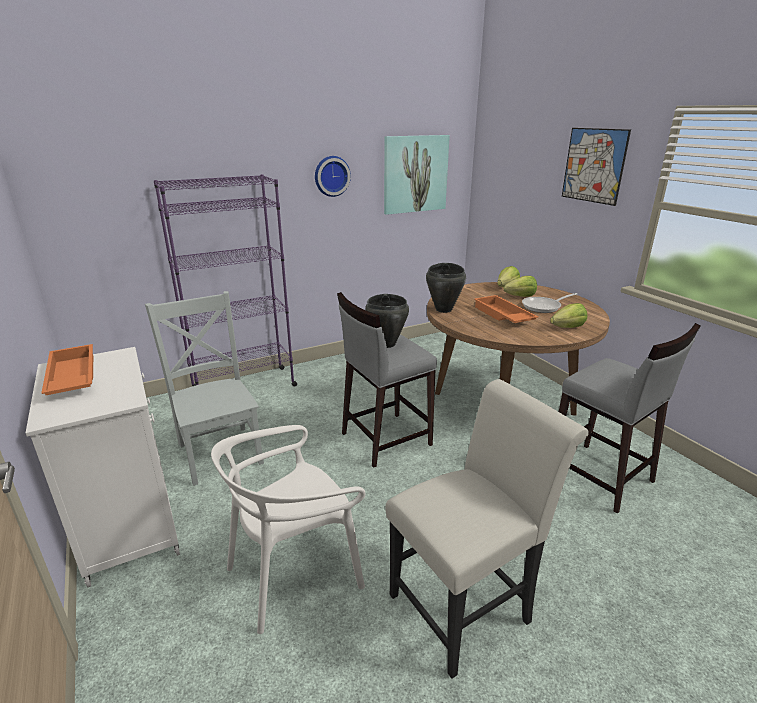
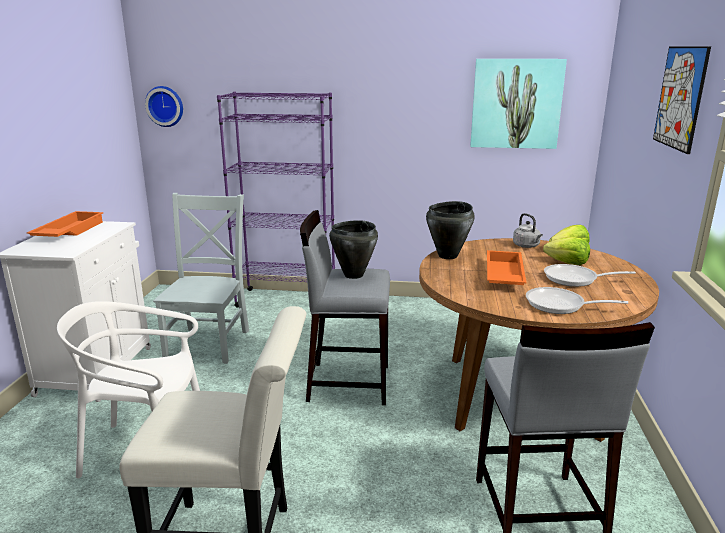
camera: 35 degrees right, 5 degrees down
(331, 176) = (407, 99): wall clock -> wall clock (165, 106)
(477, 289) = (527, 246): none -> grey kettle
(568, 327) = (560, 305): lettuce -> frying pan

